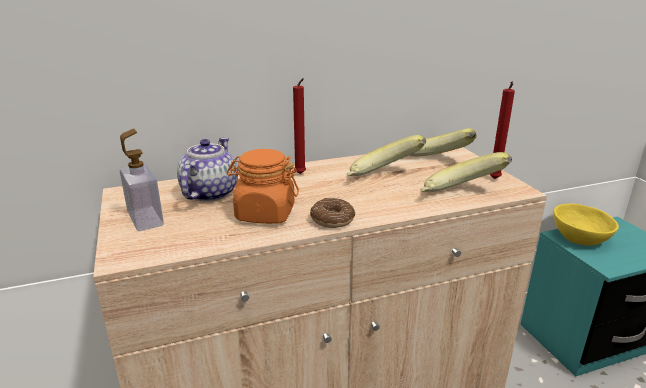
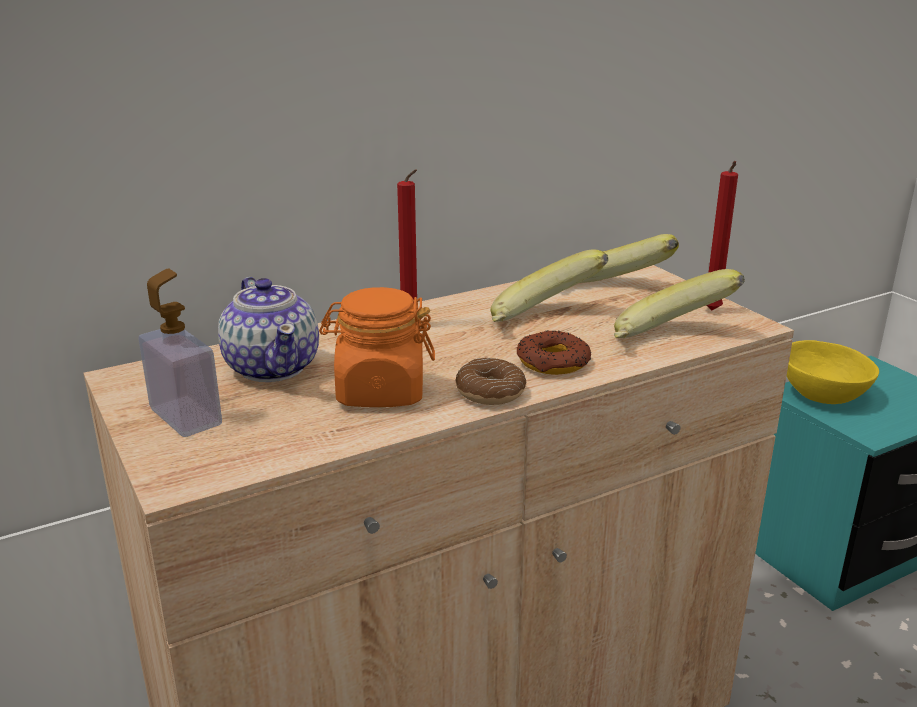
camera: 10 degrees left, 0 degrees up
(209, 193) = (273, 367): teapot -> teapot turned 150 degrees clockwise
(379, 204) = (553, 362): none -> donut

